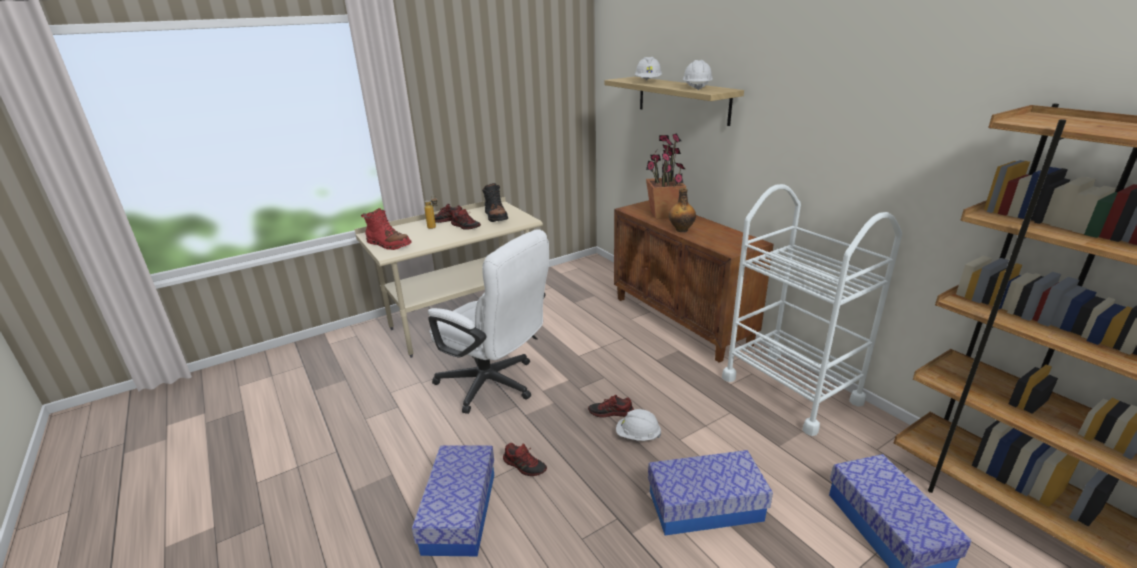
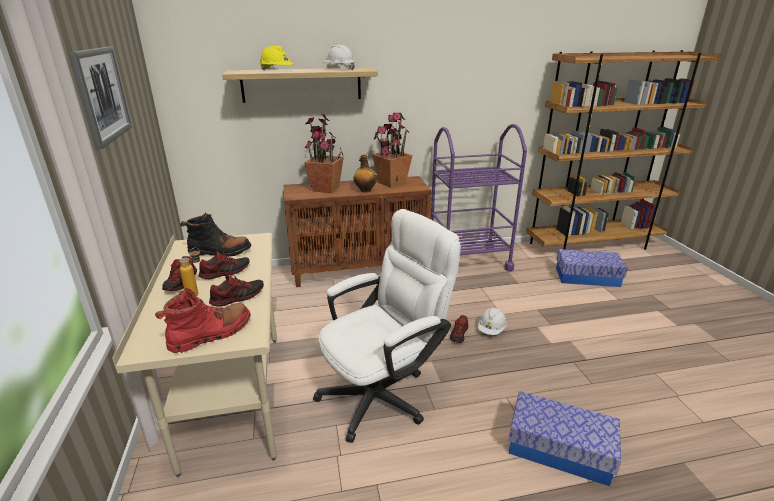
camera: 70 degrees left, 0 degrees up
(484, 86) = (102, 95): none -> picture
(525, 465) = (509, 396): shoe -> shoe (237, 297)
(648, 82) = (277, 71): white hard hat -> yellow hard hat
(705, 506) = (565, 324): storage box -> none
(723, 235) = (391, 183): none -> potted plant
(790, 390) = (468, 261): white cart -> purple cart

